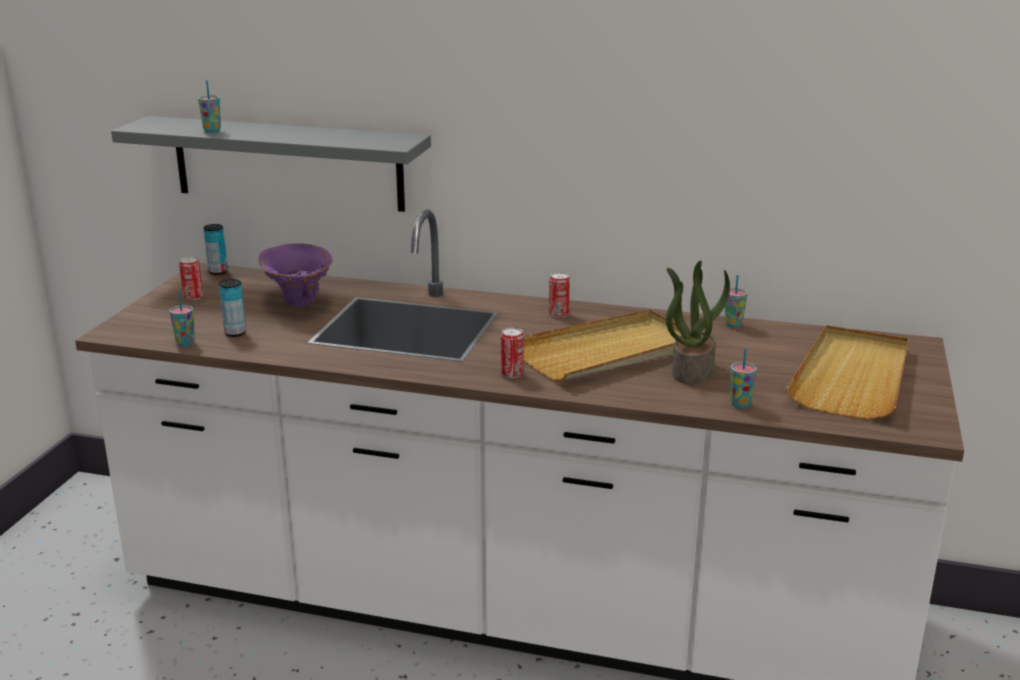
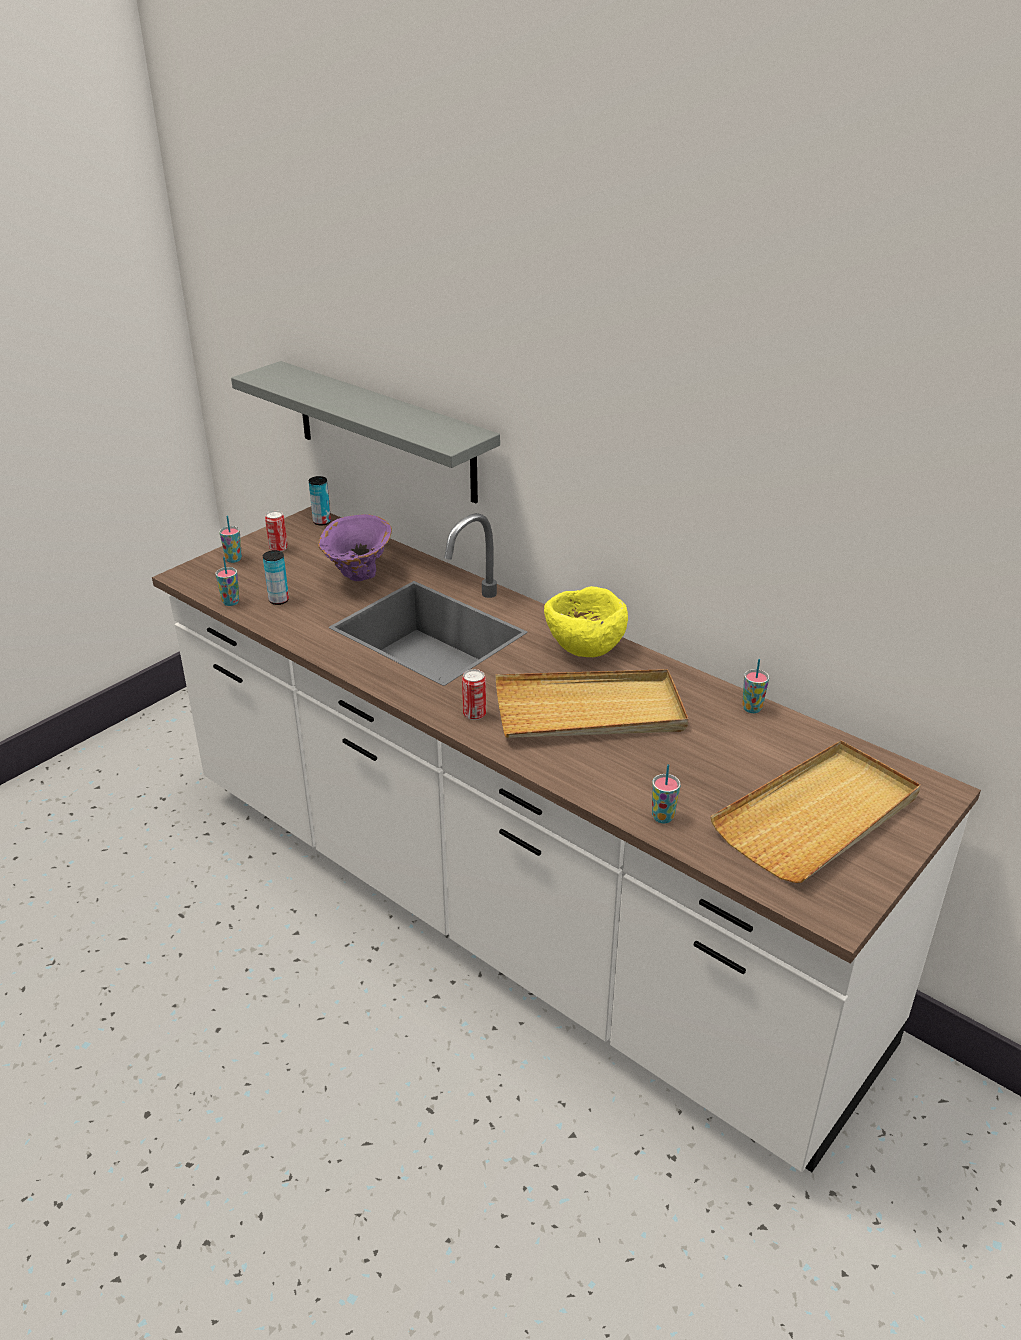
camera: 25 degrees right, 10 degrees up
(212, 131) = (310, 393): cup -> cup (233, 559)
(558, 314) = (584, 648): can -> yellow bowl
(692, 370) = (653, 758): potted plant -> none

